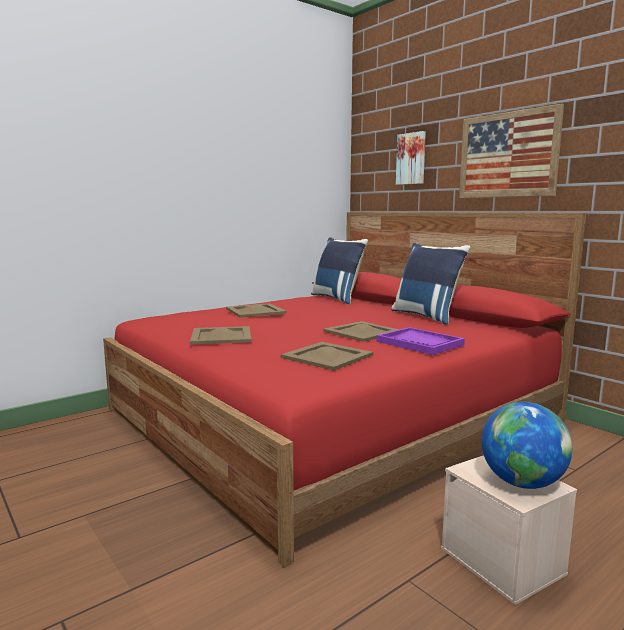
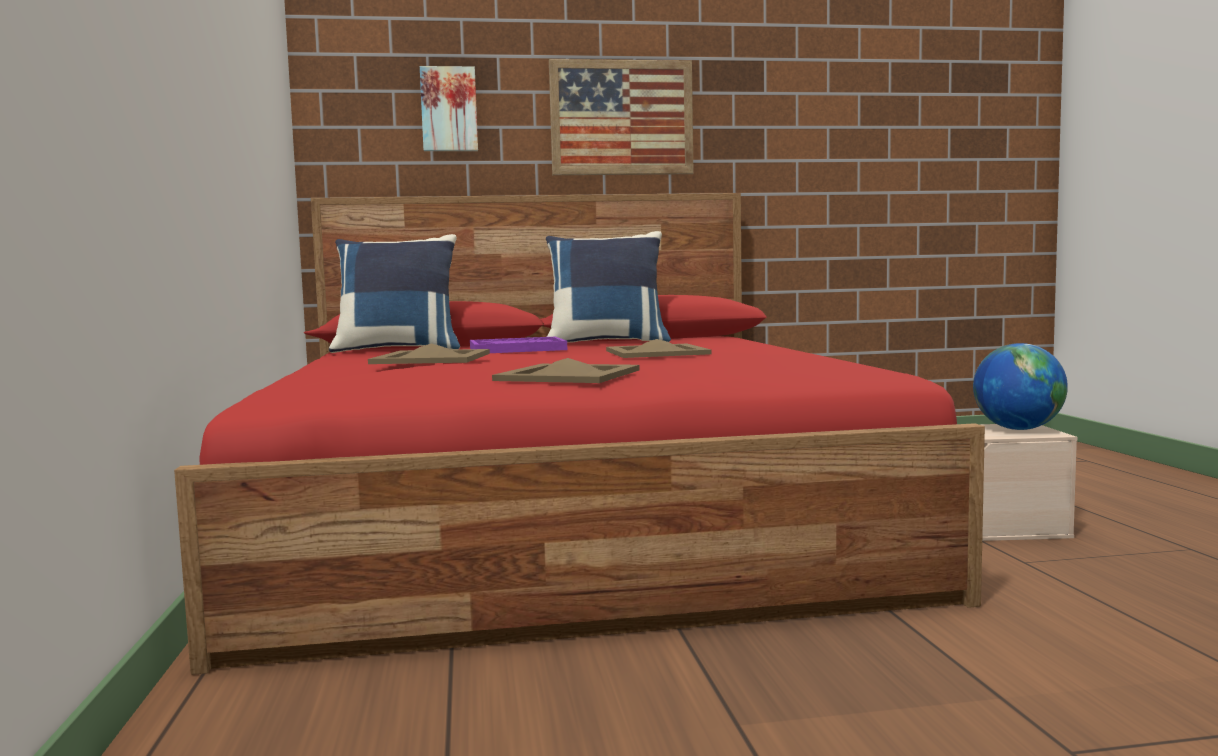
camera: 60 degrees left, 5 degrees down
(327, 356) = (766, 362): beige tray -> none
(420, 343) = (748, 348): purple tray -> purple tray (517, 349)

